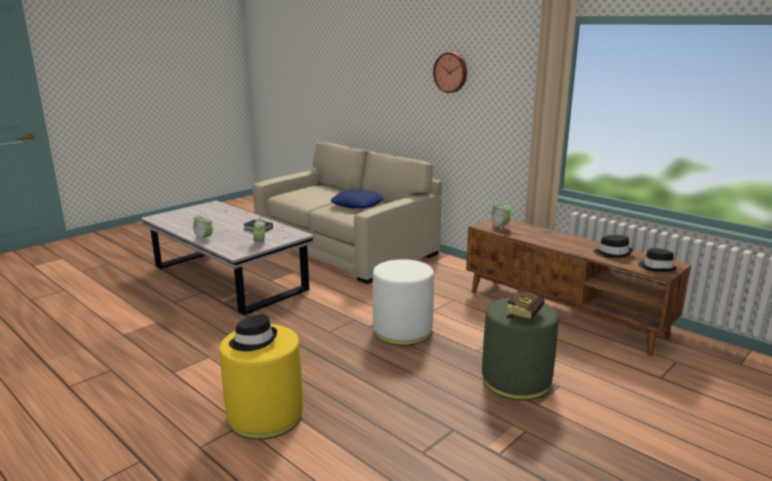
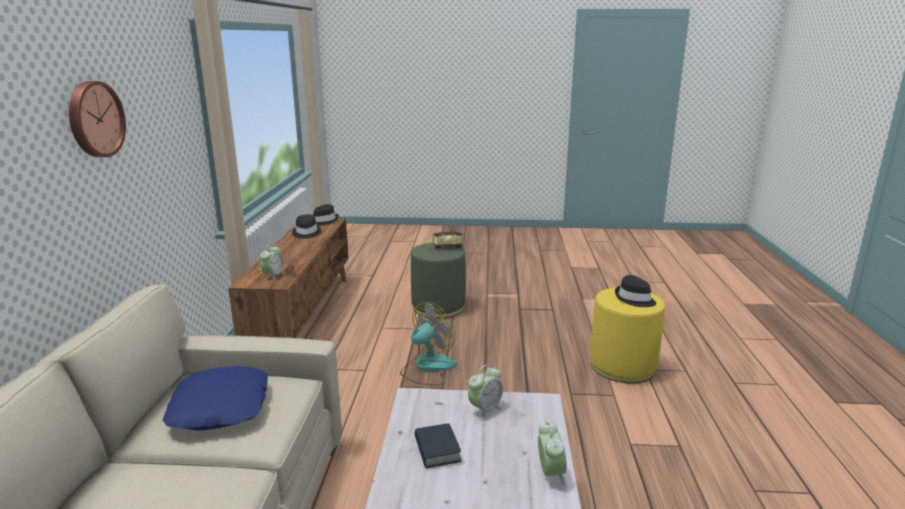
camera: 130 degrees left, 0 degrees up
(402, 331) = (427, 368): white ottoman -> fan

